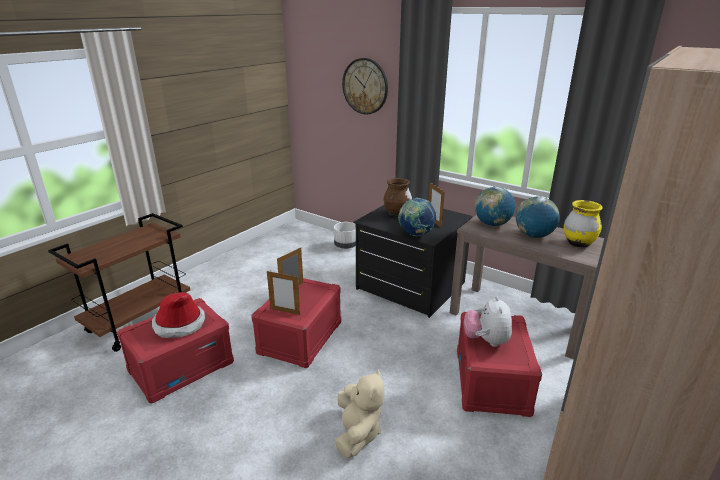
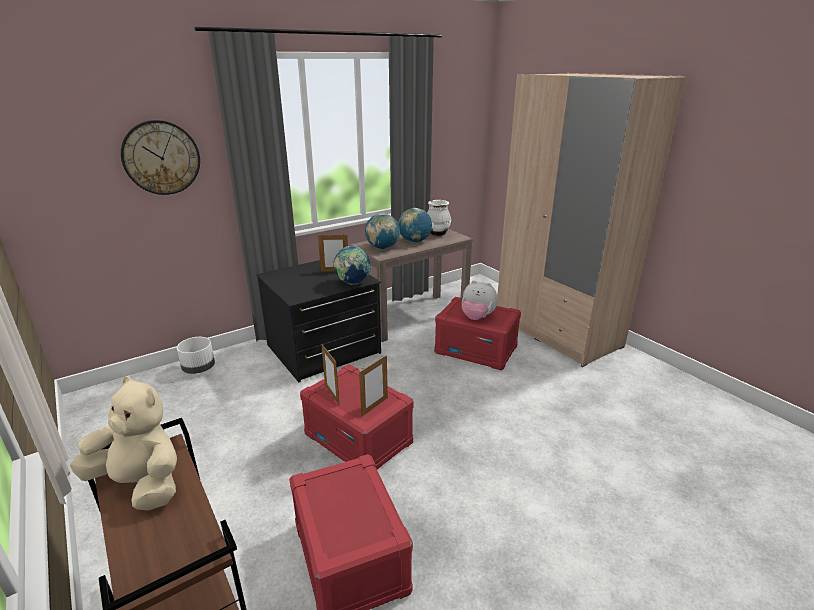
camera: 70 degrees left, 0 degrees up
(179, 324) = (347, 499): hat -> none
(357, 433) = (508, 428): beige plush toy -> beige plush toy (141, 484)
(397, 214) = (298, 282): brown vase -> none
(578, 243) = (437, 234): yellow vase -> white vase

